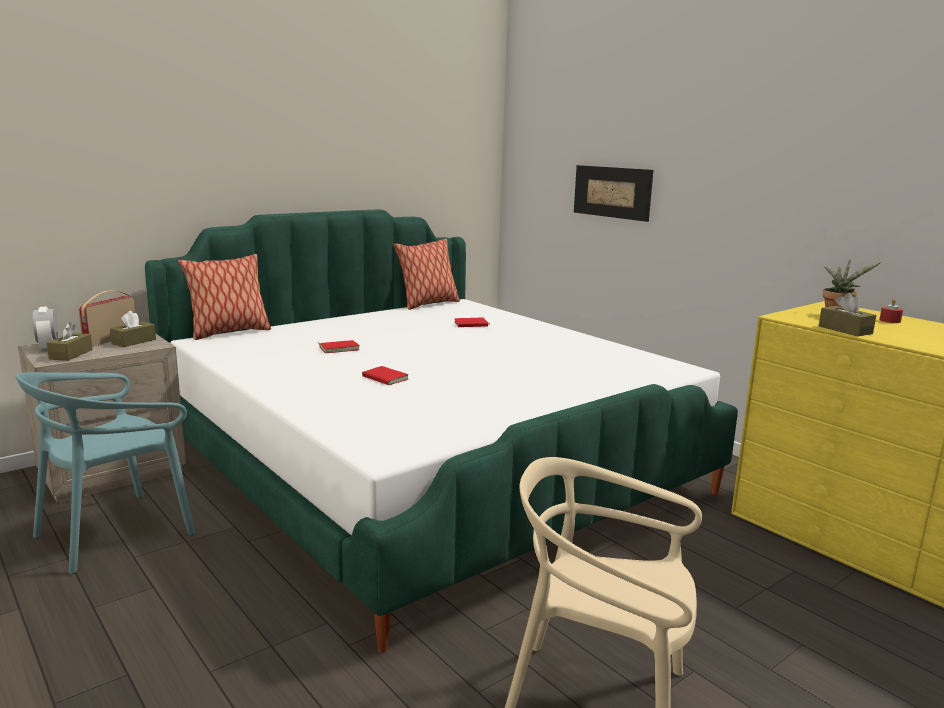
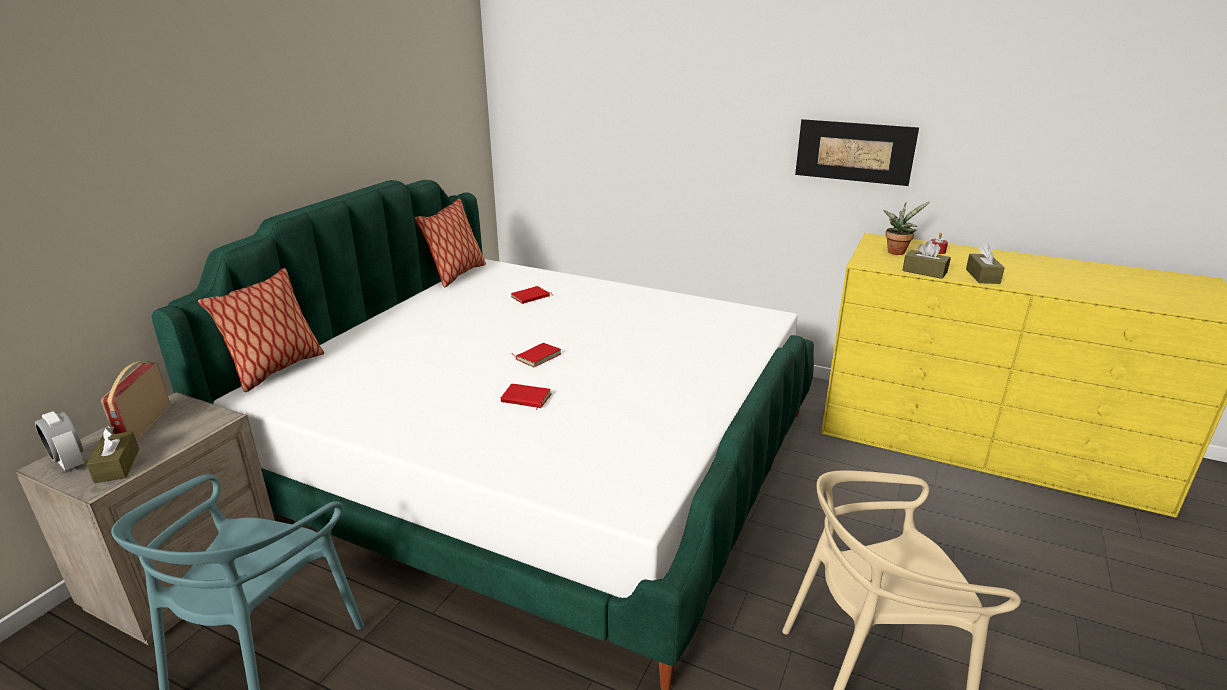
camera: 25 degrees left, 10 degrees up
(134, 341) = (181, 420): brown tissue box -> brown tissue box (982, 276)
(339, 348) = (432, 365): red book -> red book (537, 356)
(612, 192) = (633, 133): picture -> picture (854, 152)

